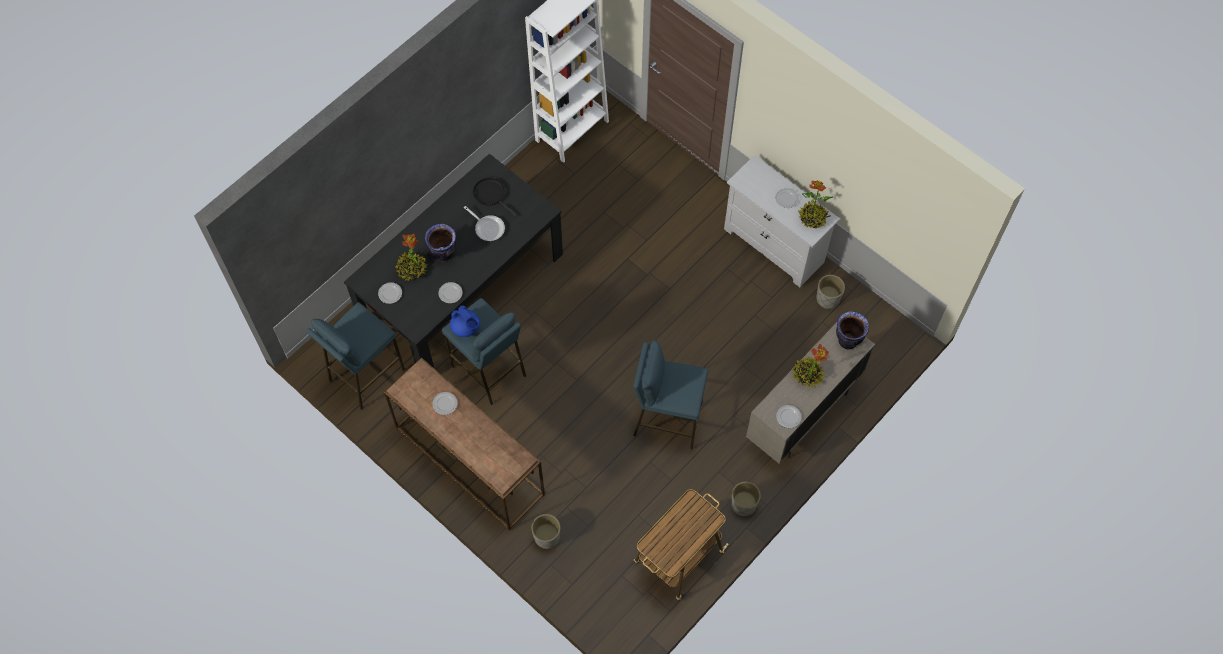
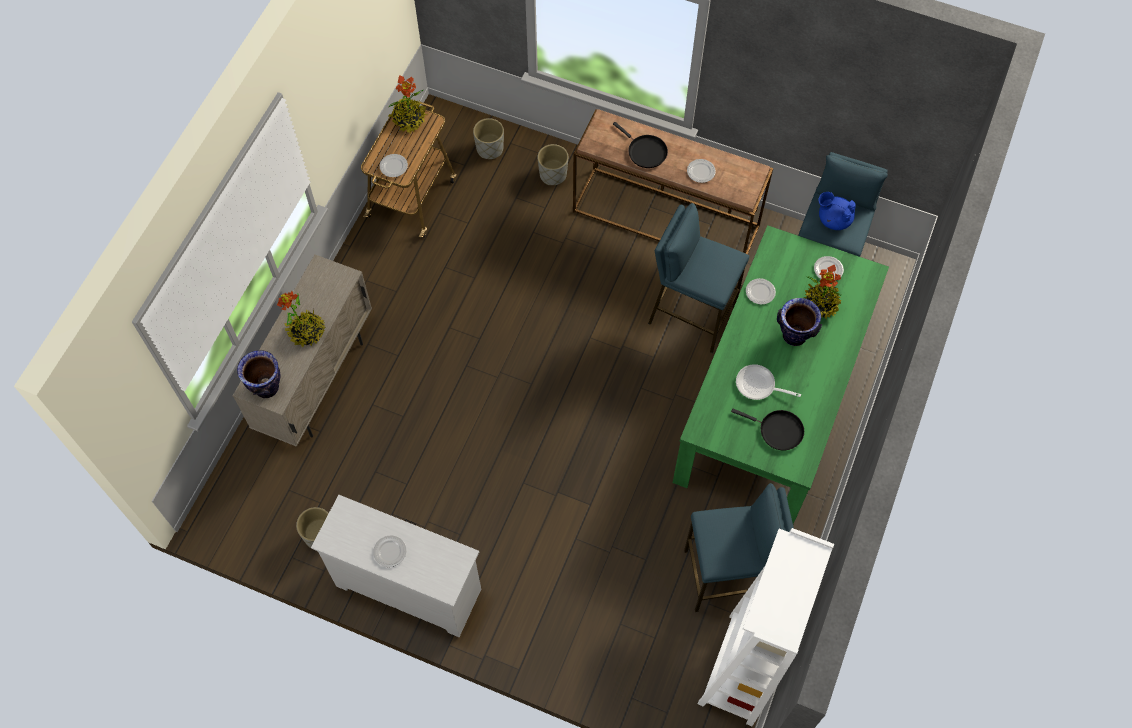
camera: 160 degrees right, 0 degrees up
(462, 288) = (771, 399): black dining table -> green dining table
(466, 328) = (721, 261): blue teapot -> blue teapot (833, 219)
(481, 438) = (645, 151): none -> black frying pan
(667, 420) = (471, 326): blue stool -> blue stool (728, 576)
(743, 505) = (359, 266): grey planter -> grey planter (490, 149)
(788, 417) = (318, 278): plate -> plate (394, 166)
(812, 218) = (347, 535): potted plant -> potted plant (409, 119)

